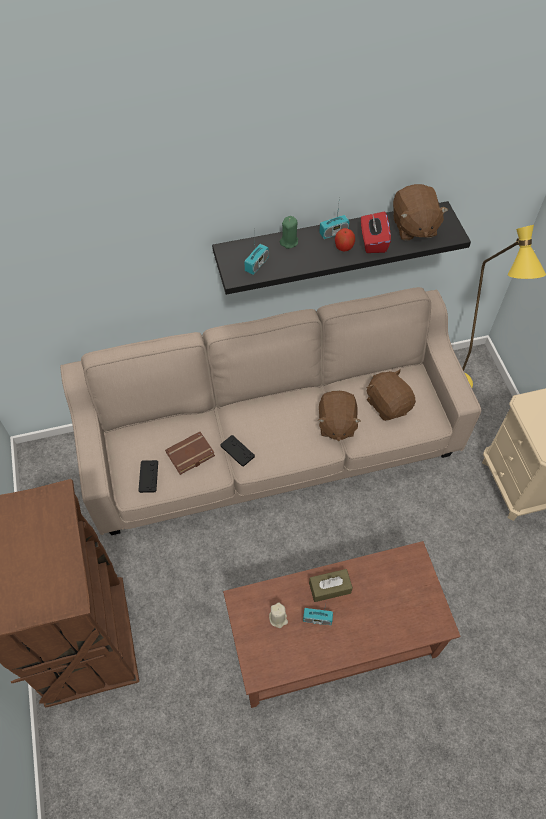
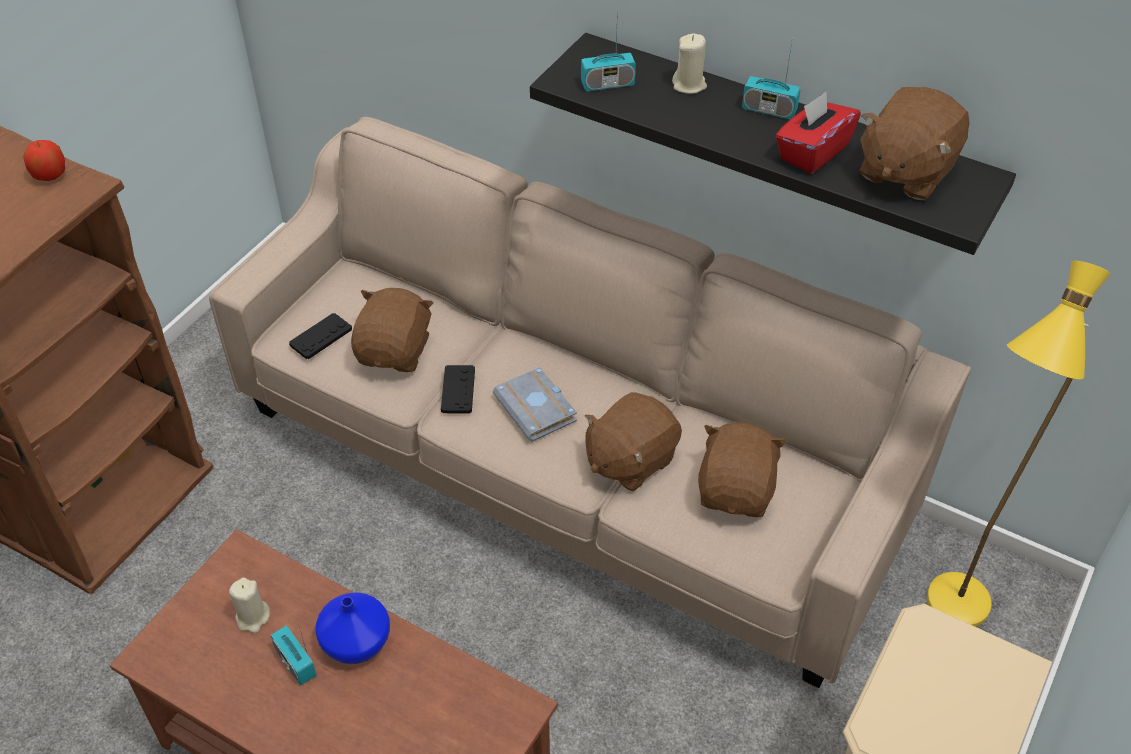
camera: 45 degrees right, 10 degrees down
(190, 456) = (395, 351): brown book -> brown plush toy
(279, 432) = (538, 409): none -> grey book
(289, 242) = (689, 85): green candle -> beige candle
(329, 588) = (358, 642): brown tissue box -> blue vase
(343, 247) = (758, 134): apple -> apple (50, 176)

